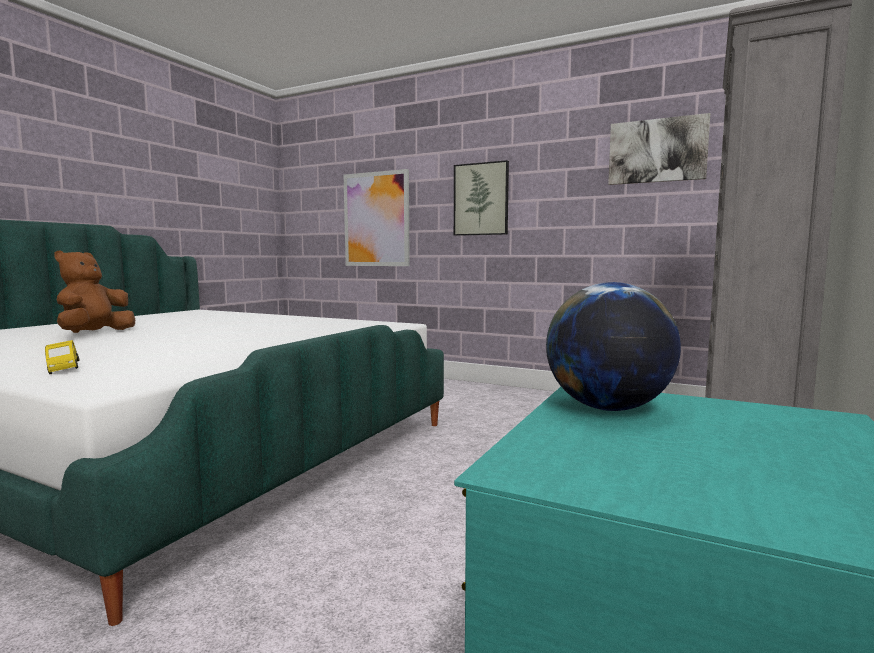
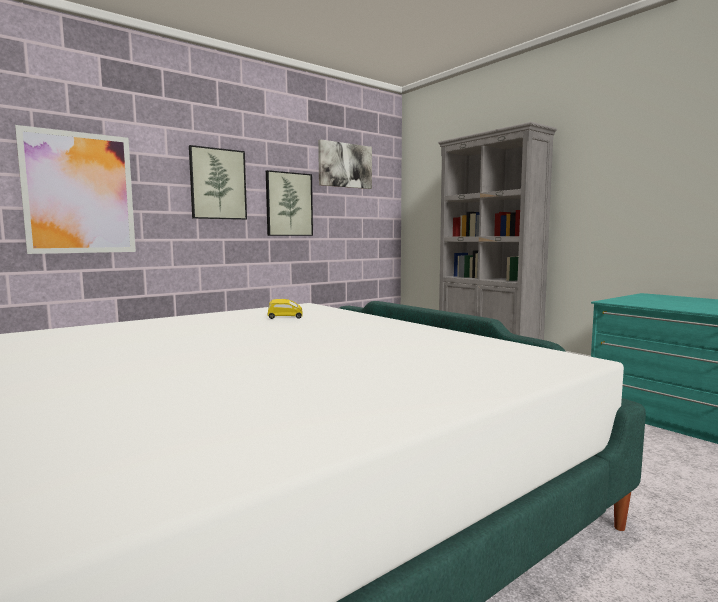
camera: 65 degrees left, 0 degrees up
(62, 369) = (470, 374): yellow toy car -> yellow toy car (285, 317)
(95, 333) = (136, 380): brown plush toy -> none
(562, 213) = (289, 204): none -> picture
(607, 408) = (643, 302): globe -> none

